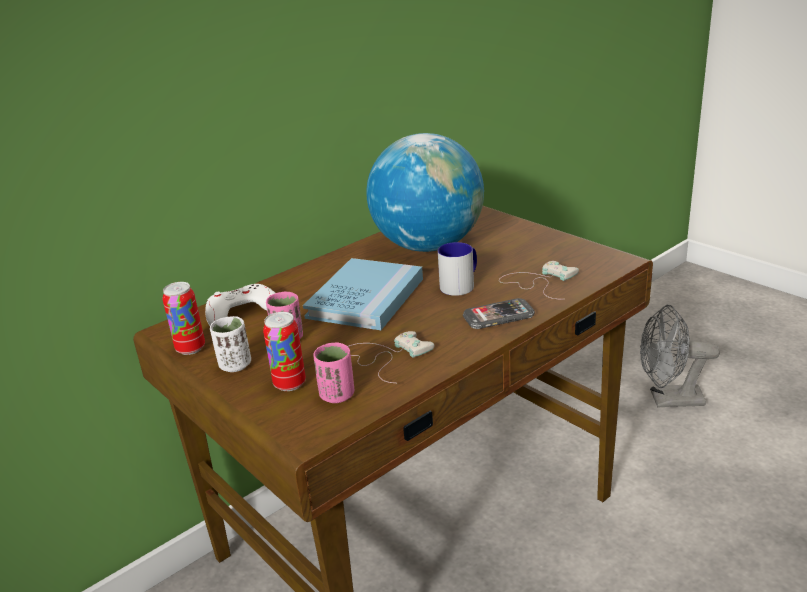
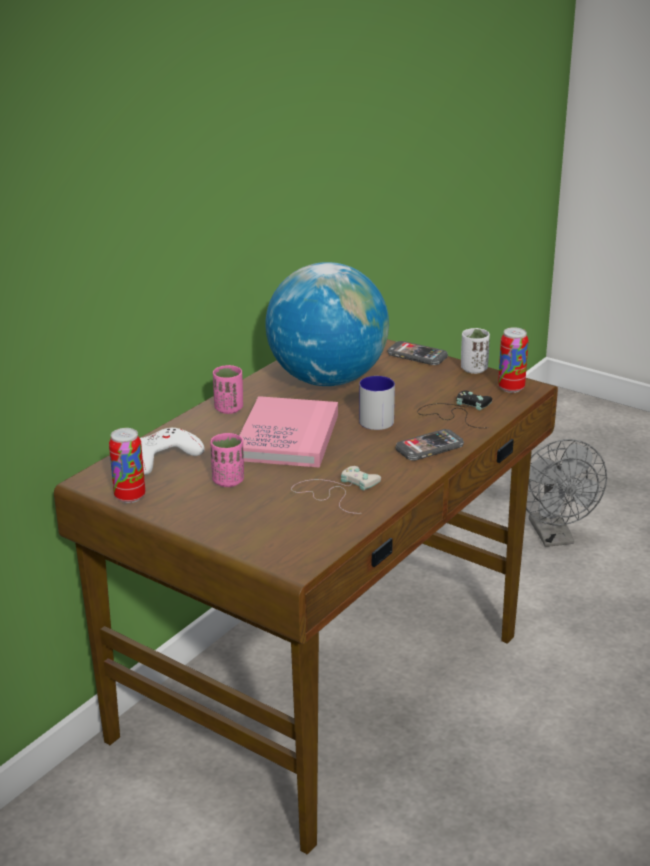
camera: 15 degrees left, 0 degrees up
(235, 365) = (188, 509): white cup -> white cup (474, 369)
(289, 384) = (254, 522): can -> can (511, 388)
(337, 395) = (307, 528): pink cup -> pink cup (229, 409)
(365, 298) = (287, 437): blue book -> pink book
(522, 226) = (417, 355): none -> phone
(539, 282) = (456, 412): white game controller -> black game controller
(668, 400) = (554, 537): grey fan -> grey fan turned 90 degrees counterclockwise

